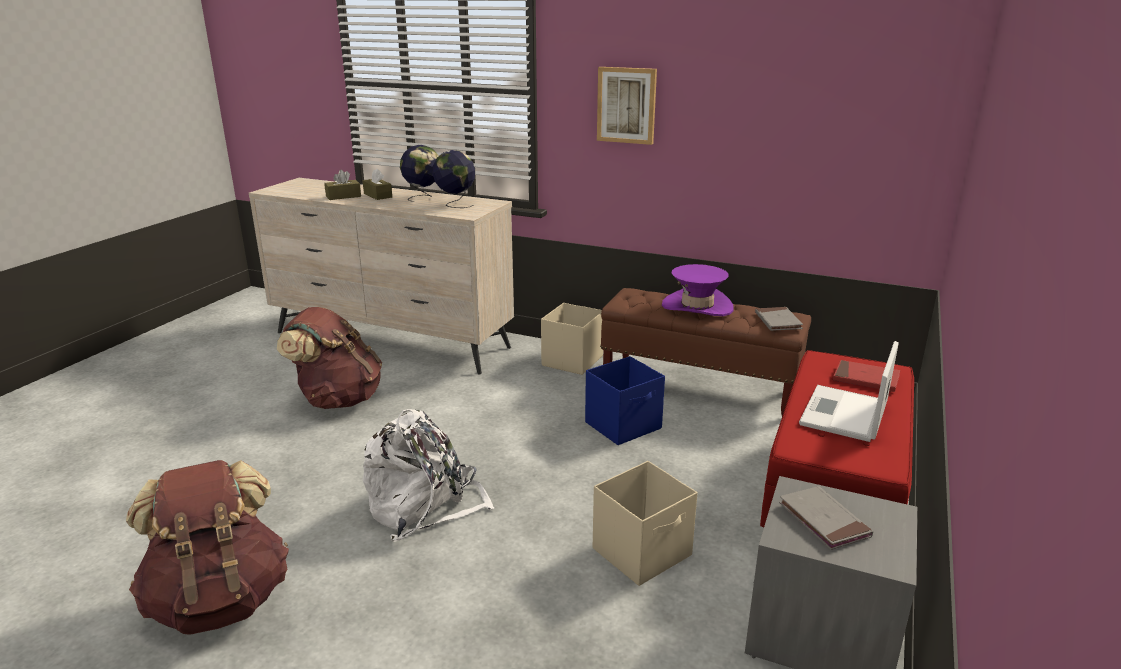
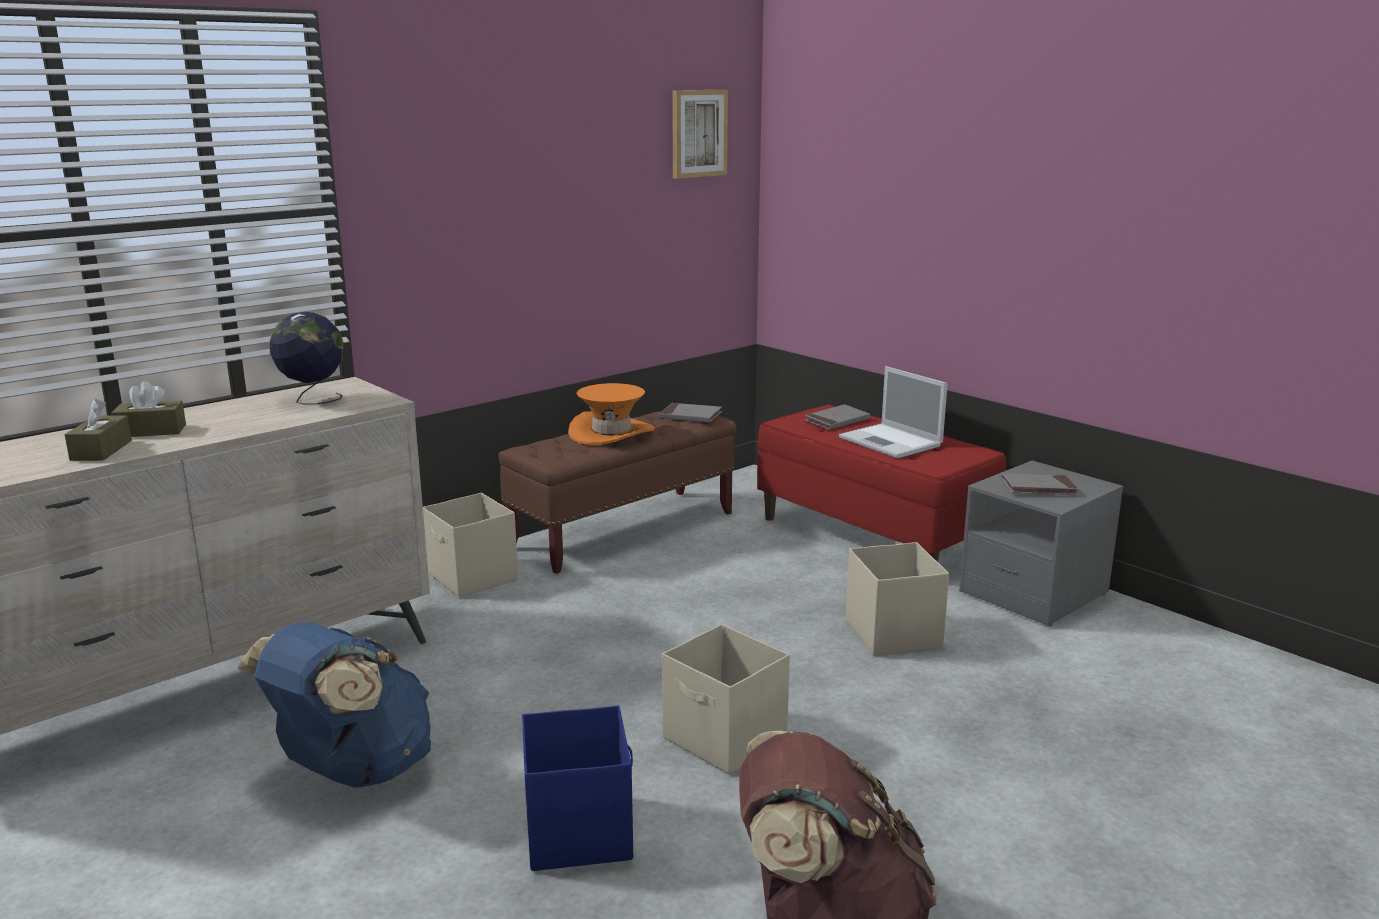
camera: 65 degrees left, 5 degrees down
(337, 399) = (352, 771): brown backpack -> blue backpack
(423, 197) = (231, 410): globe -> none
(425, 507) = (725, 740): white backpack -> beige storage box
(624, 425) = (661, 586): blue storage box -> blue storage box (579, 831)
(626, 105) = (465, 209): picture -> picture (698, 133)
(697, 306) = (611, 433): purple hat -> orange hat
(865, 379) = (837, 420): red book -> grey book

